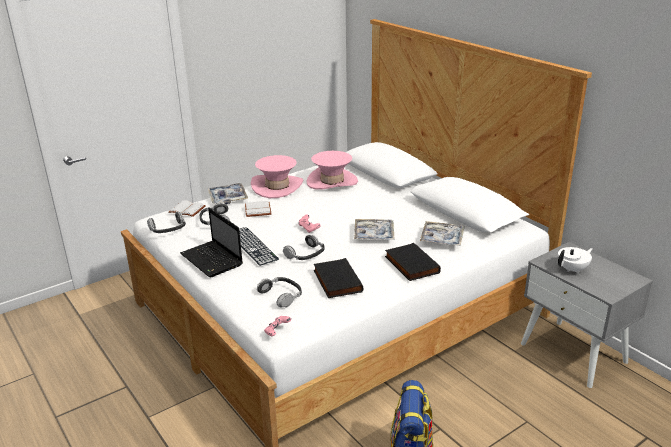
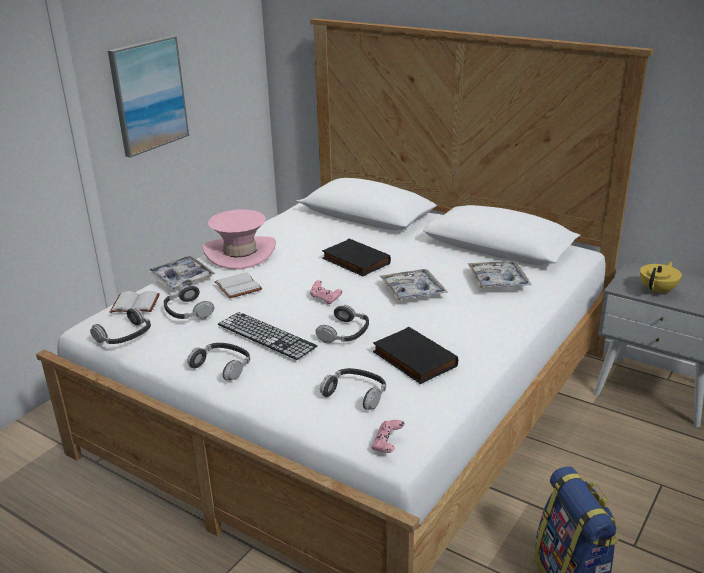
camera: 20 degrees left, 0 degrees up
(212, 260) = (222, 366): laptop -> headphones
(240, 66) = (148, 95): none -> picture
(332, 181) = (307, 235): pink hat -> none
(410, 265) = (486, 320): black book -> black book (354, 261)
(572, 269) = (658, 290): white teapot -> yellow teapot

